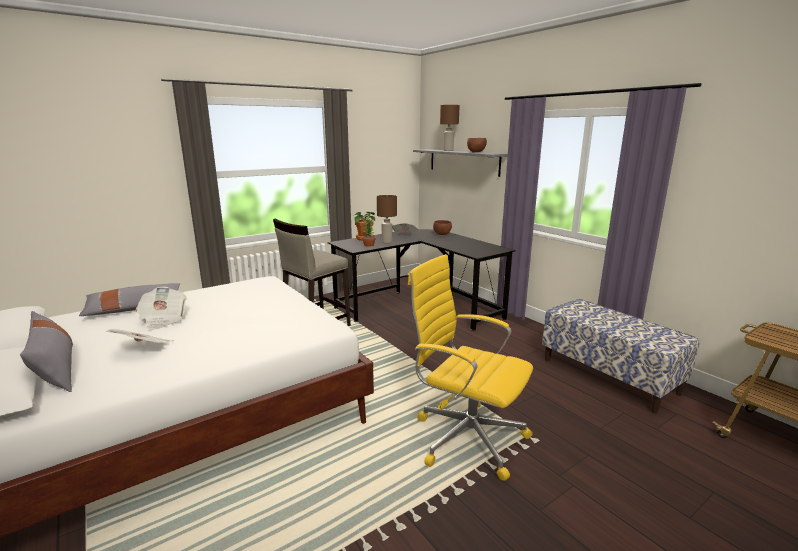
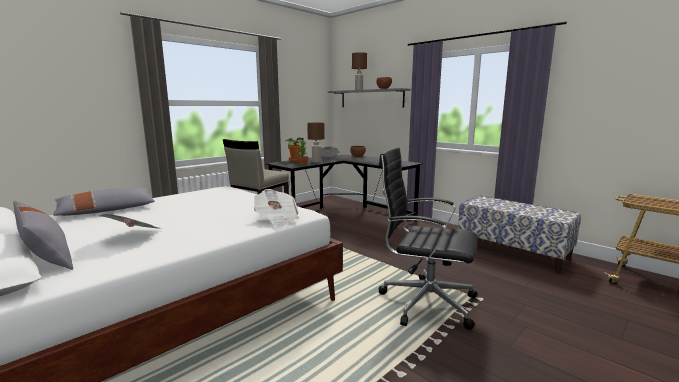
camera: 10 degrees left, 5 degrees down
(163, 319) = (141, 215): newspaper -> newspaper (277, 219)
(466, 436) = (424, 302): yellow office chair -> black office chair

